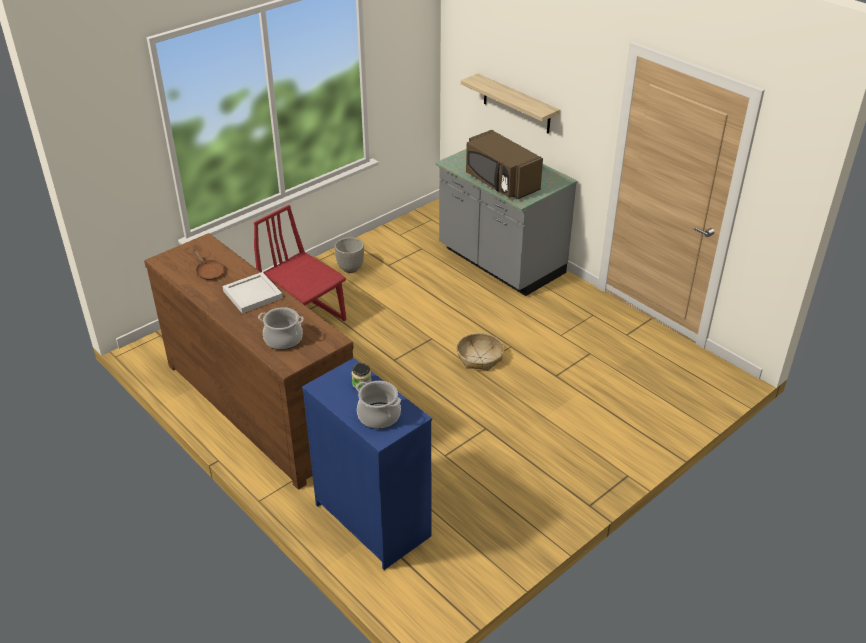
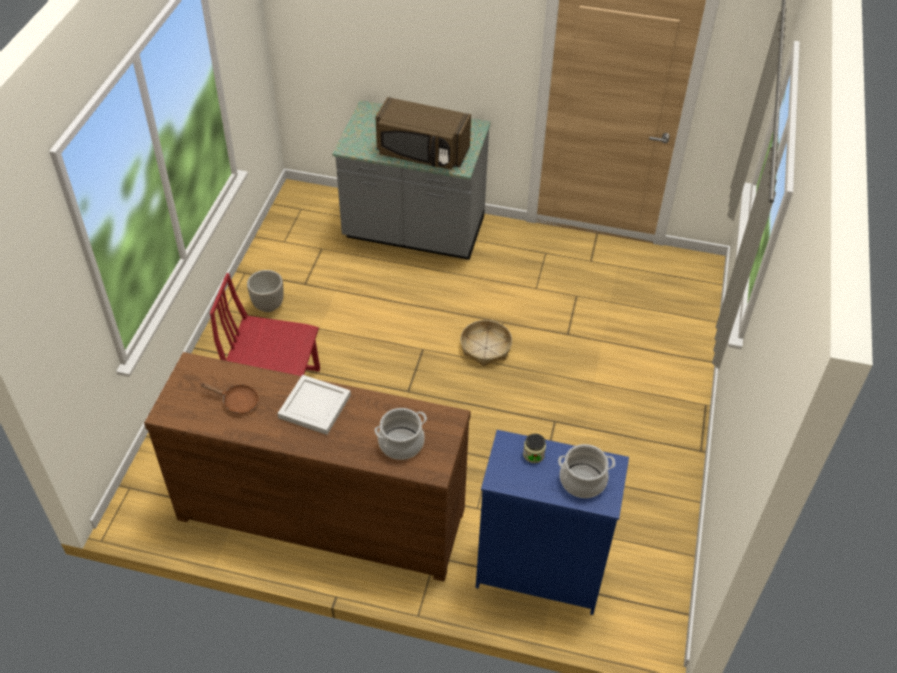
camera: 35 degrees left, 10 degrees up
(516, 104) = (393, 57): shelf -> none

